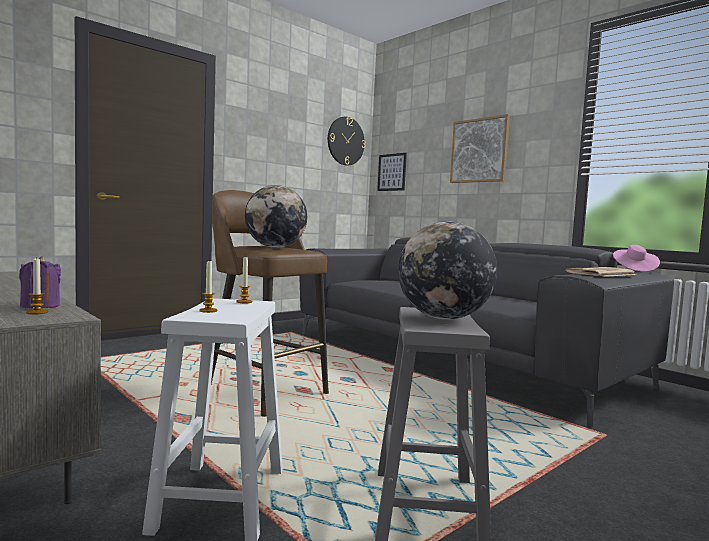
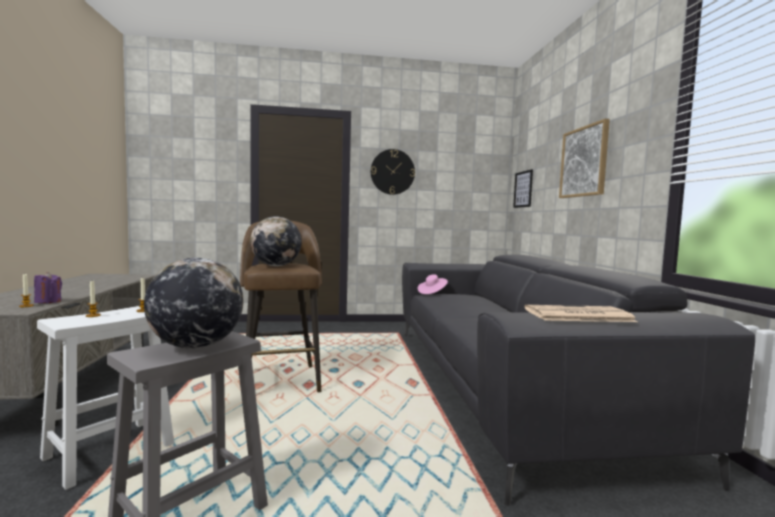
camera: 35 degrees right, 0 degrees up
(345, 141) = (480, 163): wall clock -> wall clock (392, 172)
(634, 269) = (694, 313): pink hat -> pink hat (432, 292)

